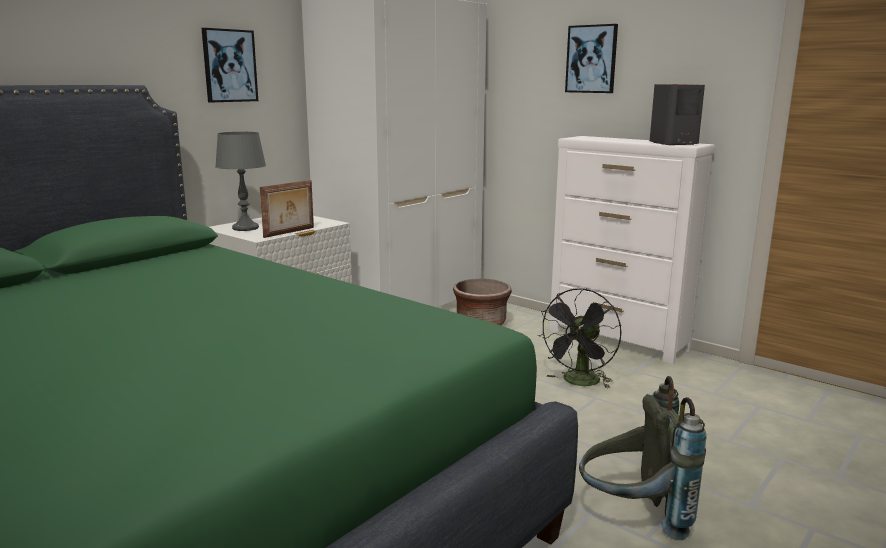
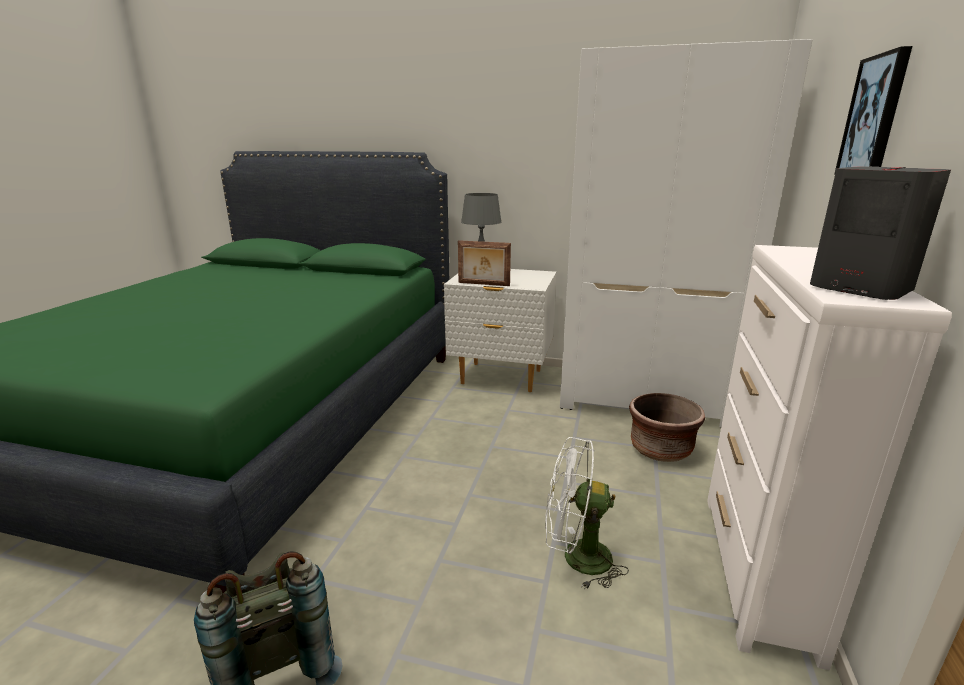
camera: 65 degrees right, 5 degrees up
(229, 66) = (509, 136): picture -> none
(579, 383) = (576, 558): black fan -> white fan

